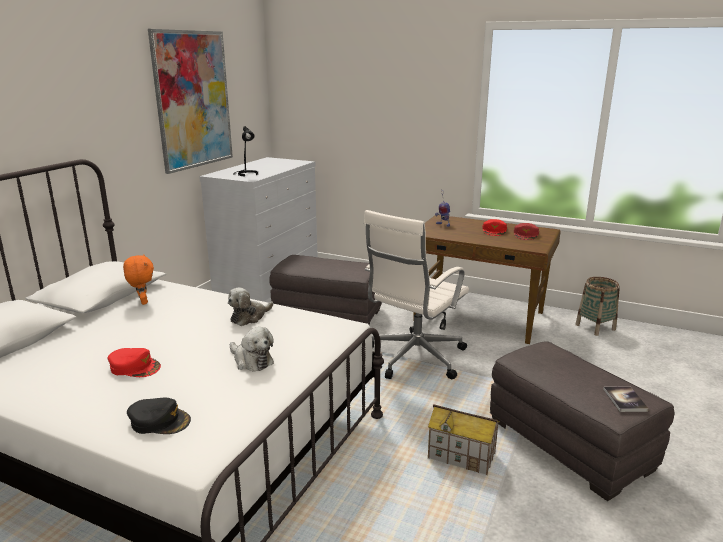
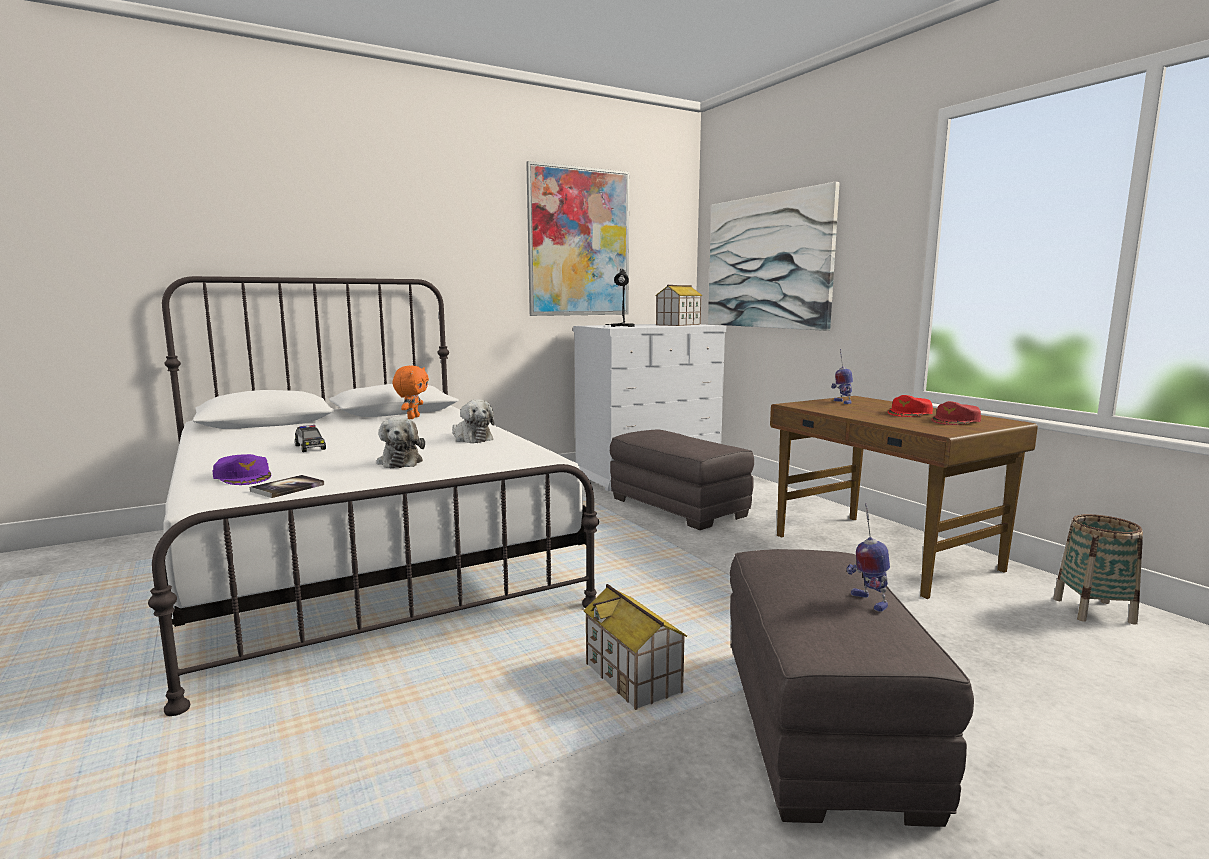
camera: 35 degrees right, 10 degrees down
(135, 367) = (310, 447): red cap -> toy car
(160, 421) = (243, 477): black cap -> purple cap
(249, 317) = (471, 438): plush toy -> plush toy turned 120 degrees counterclockwise
(277, 163) = (678, 324): none -> toy house
(344, 111) = (767, 262): none -> picture
(413, 358) = (721, 568): white office chair -> none
(597, 374) = (868, 601): none -> toy robot
(624, 400) = (861, 639): book -> book (287, 488)

